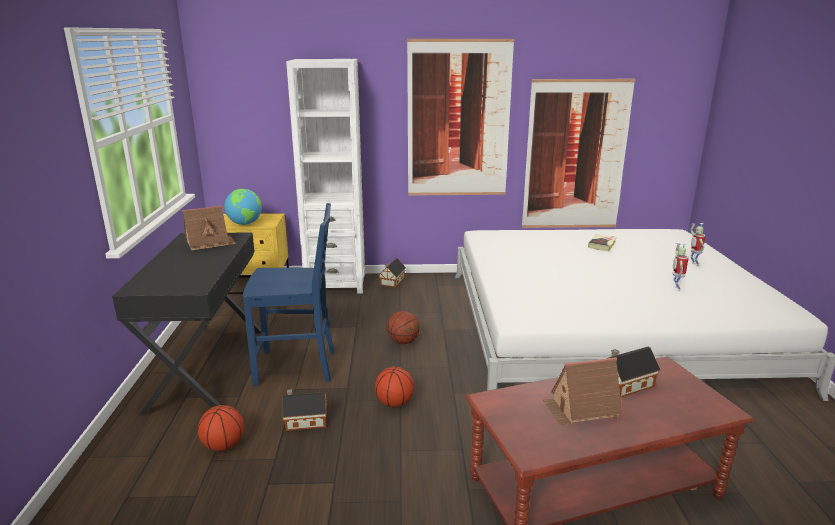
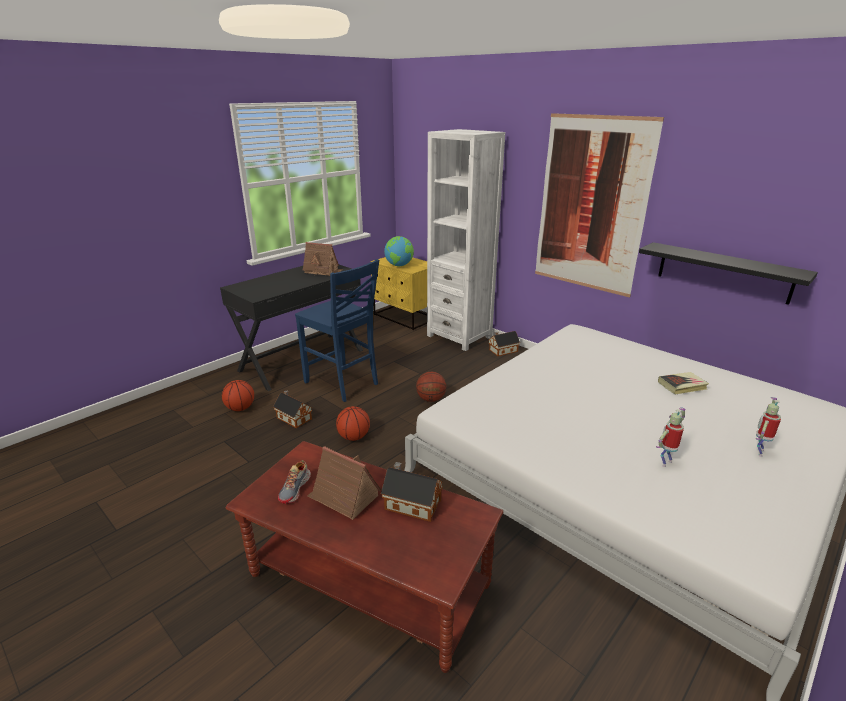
camera: 45 degrees right, 5 degrees up
(541, 426) = (295, 489): none -> shoe
(575, 156) = (723, 272): picture -> black shelf

